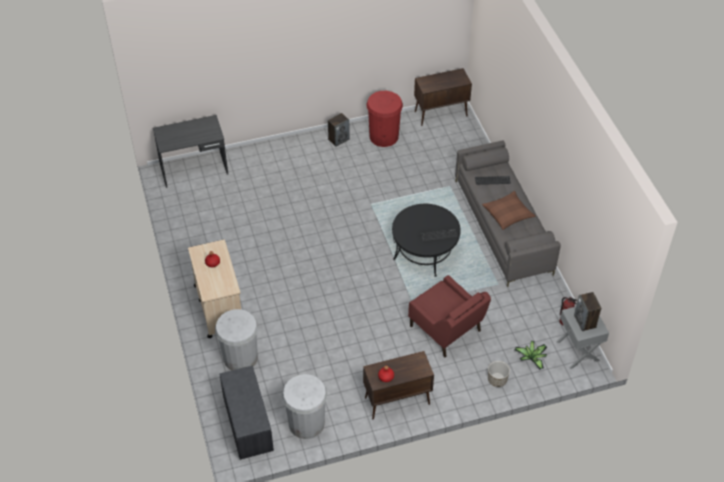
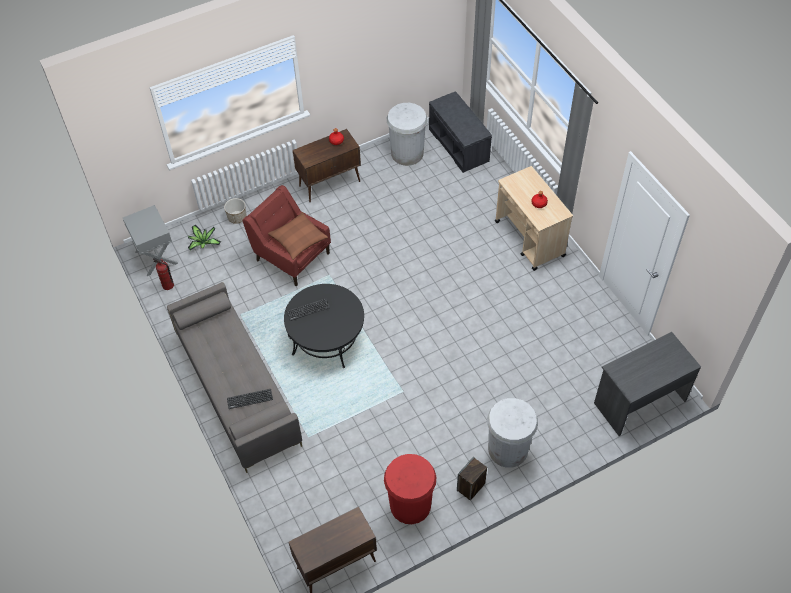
camera: 170 degrees right, 5 degrees up
(240, 358) = (487, 196): white trash can -> white trash can (508, 449)
(508, 214) = (229, 354): brown pillow -> brown pillow (298, 239)
(585, 321) = (145, 224): speaker -> none

